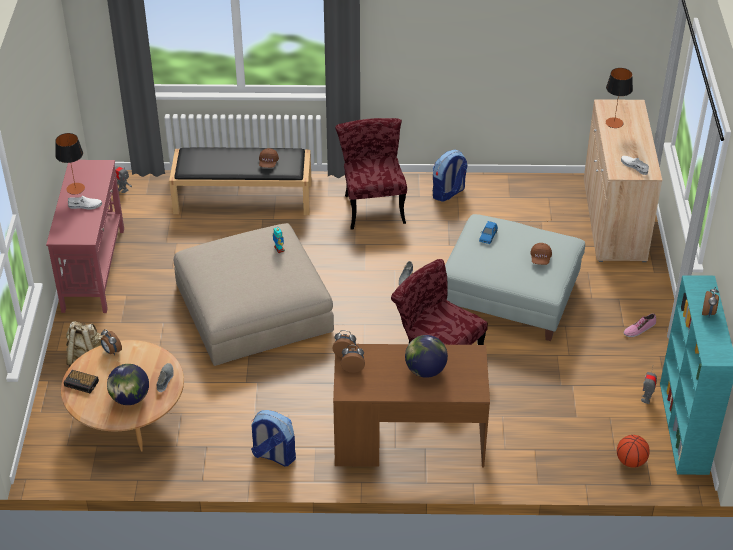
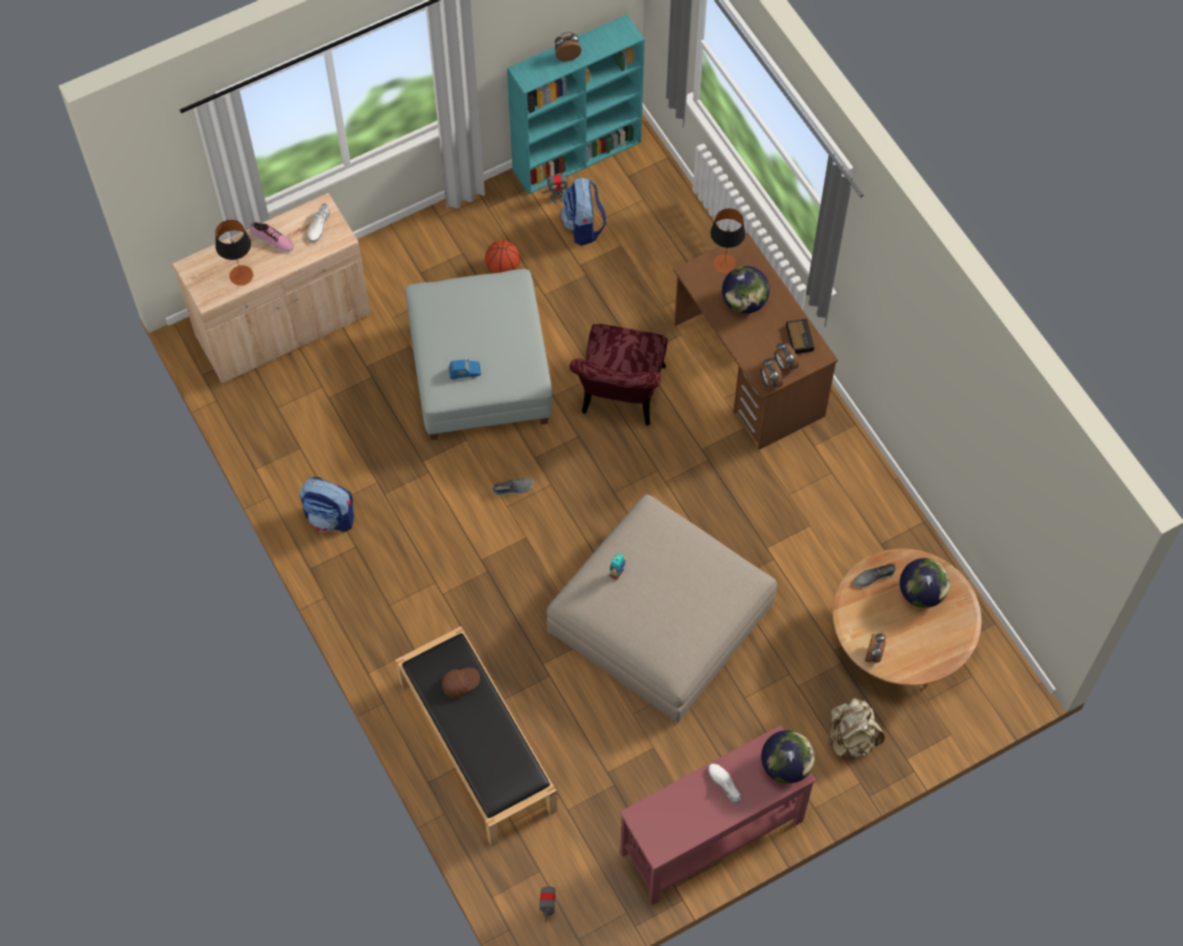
camera: 120 degrees left, 20 degrees up
(68, 235) = (786, 765): none -> globe
(75, 188) = (702, 819): table lamp -> table lamp (724, 263)
(82, 383) = (935, 652): alarm clock -> alarm clock (799, 337)
(273, 455) = (849, 477): backpack -> backpack (583, 227)
(372, 204) = (401, 590): red chair -> none
(540, 259) = (473, 306): brown cap -> none
(631, 461) = (649, 182): basketball -> basketball (503, 267)
(639, 329) = (457, 238): shoe -> shoe (272, 240)

